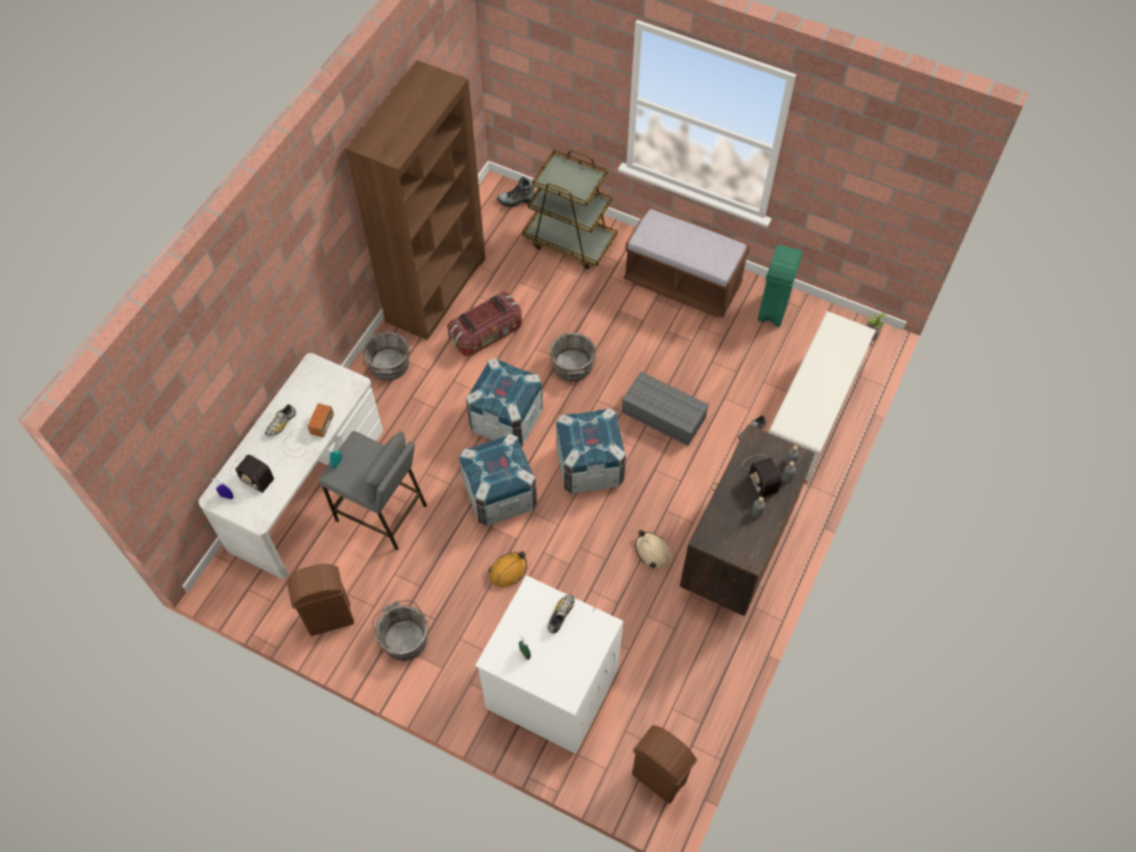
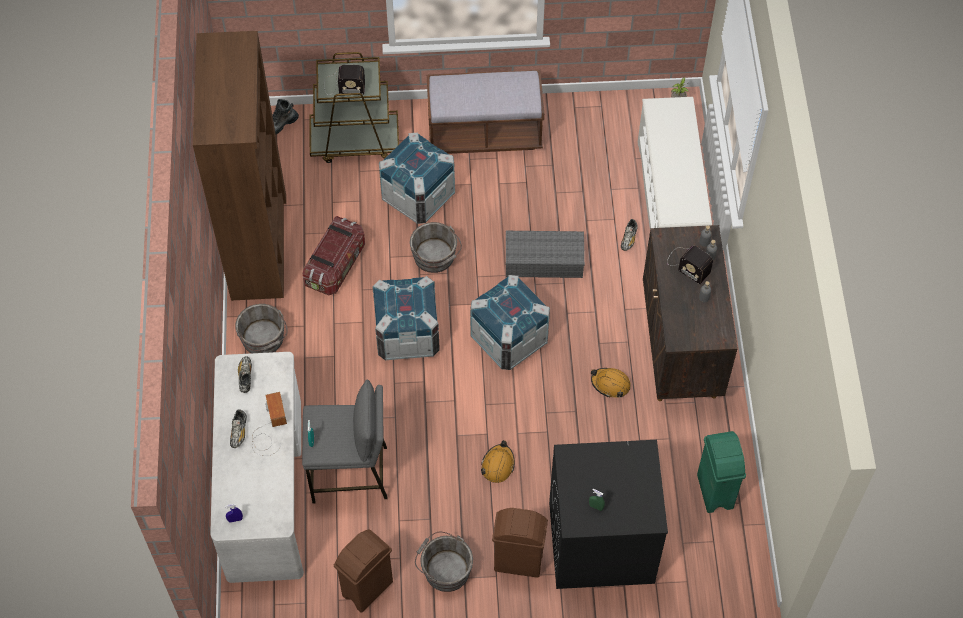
camera: 30 degrees left, 0 degrees up
(251, 473) = (242, 488): radio -> radio (343, 85)
(500, 495) = (446, 403): crate -> crate (418, 196)
(551, 689) = (600, 543): white washing machine -> black washing machine
(560, 615) = (604, 462): shoe -> shoe (245, 377)
(652, 551) = (610, 384): beige hard hat -> orange hard hat
(659, 778) = (733, 565): brown trash can -> brown trash can (519, 562)
(772, 310) = (579, 120): green trash can -> green trash can (714, 492)

